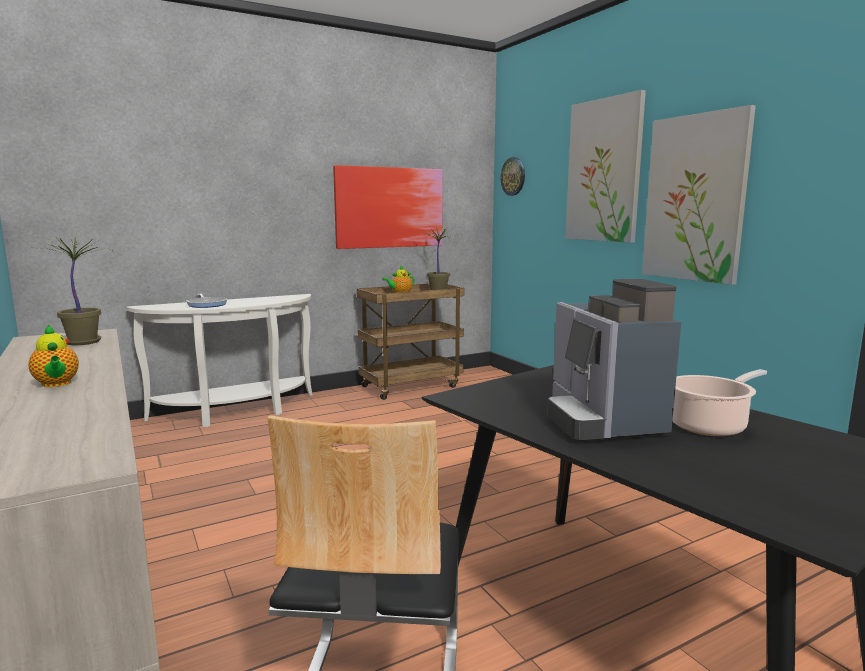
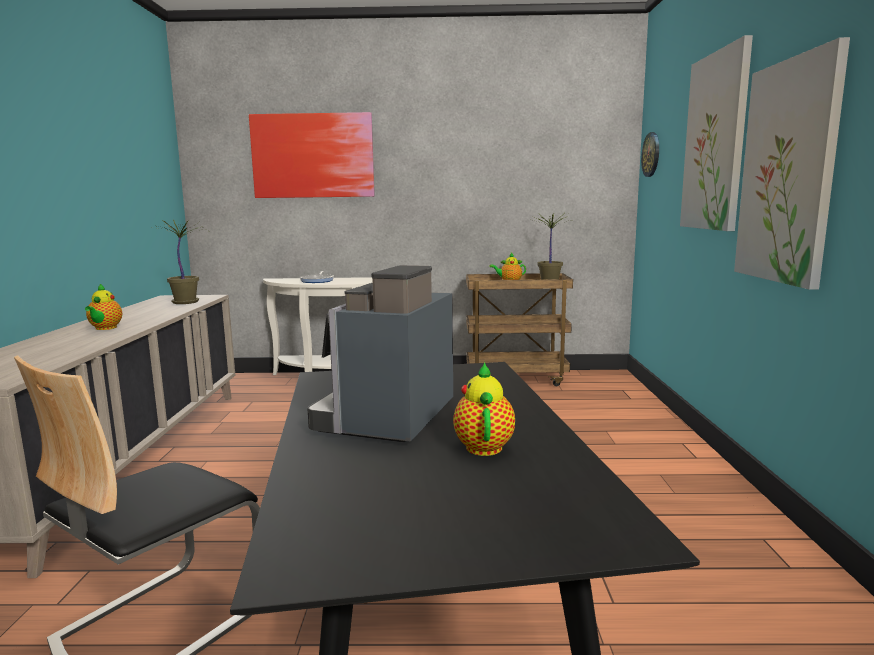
camera: 30 degrees right, 0 degrees up
(389, 207) = (507, 193): picture -> picture (313, 156)
(710, 425) = (483, 445): cooking pot -> teapot

